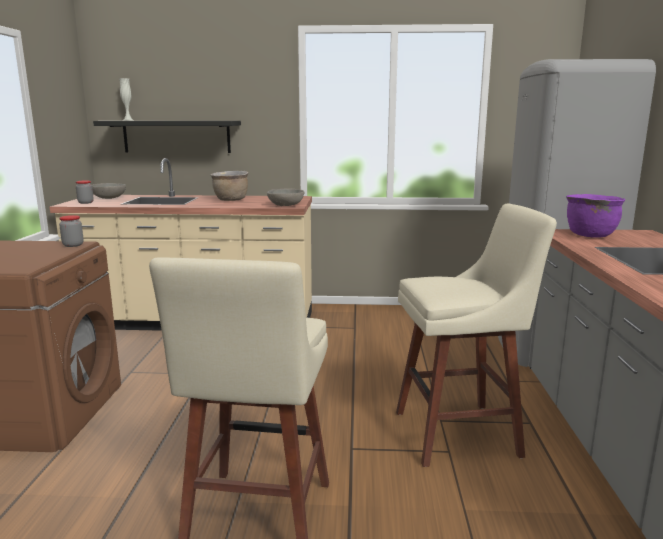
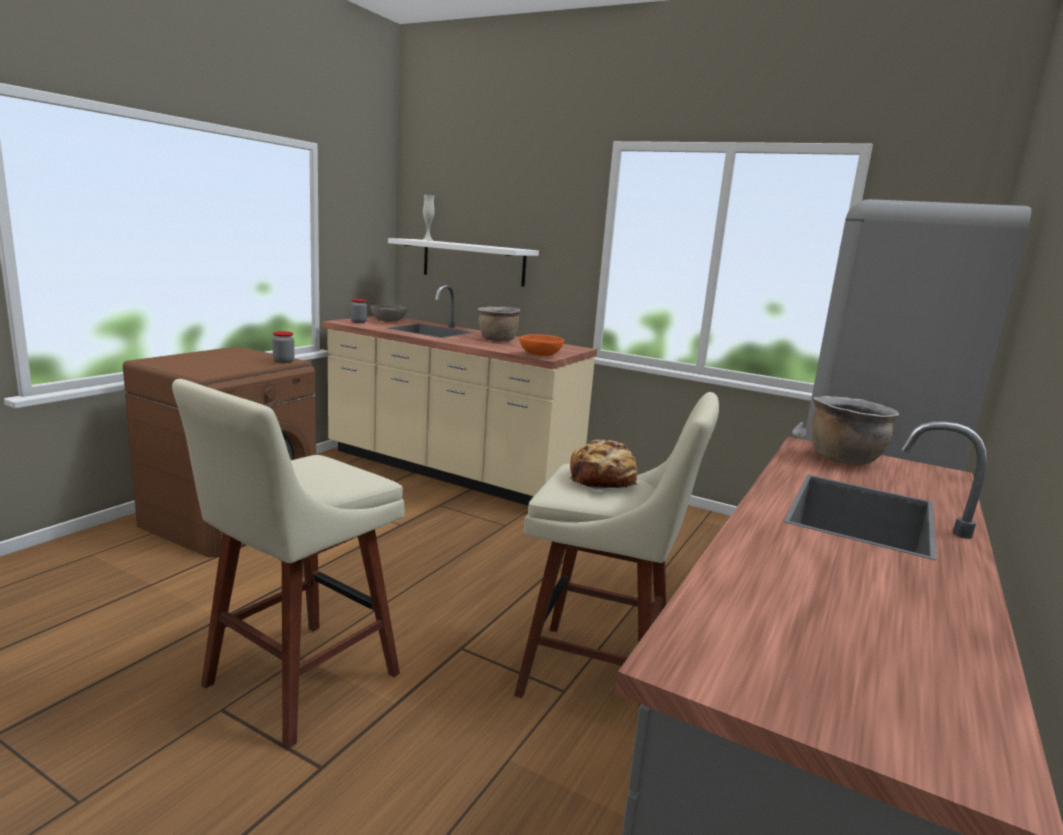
camera: 25 degrees right, 0 degrees up
(176, 136) = (473, 262): black shelf -> white shelf
(285, 205) = (540, 355): grey bowl -> orange bowl
(451, 283) = (603, 481): none -> bread
(590, 235) = (843, 459): purple cooking pot -> brown cooking pot

